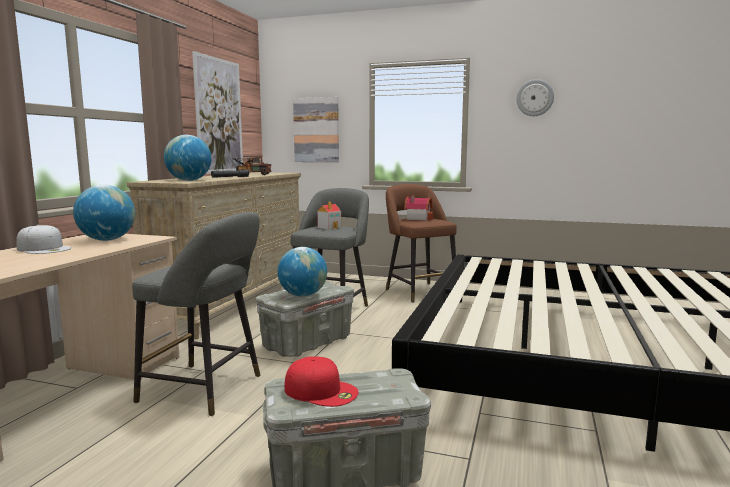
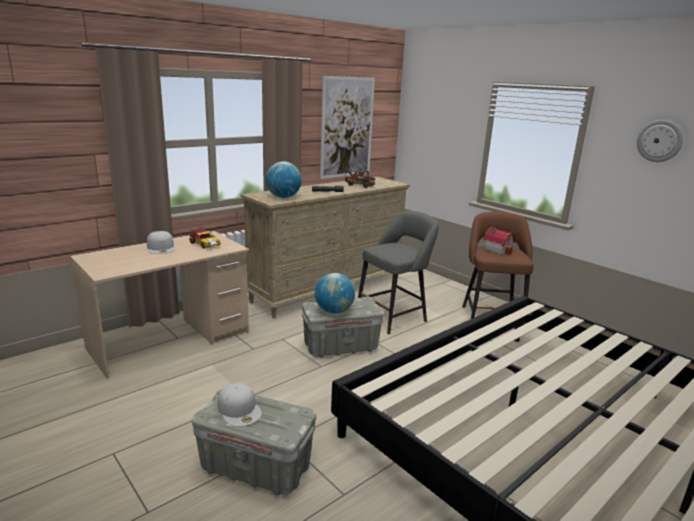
camera: 30 degrees right, 10 degrees up
(107, 240) = (204, 244): globe -> toy car
(207, 389) = (241, 366): grey stool -> none
(316, 130) = (439, 141): picture -> none
(321, 391) = (239, 409): red cap -> white cap
(329, 227) = (397, 248): toy house -> none

